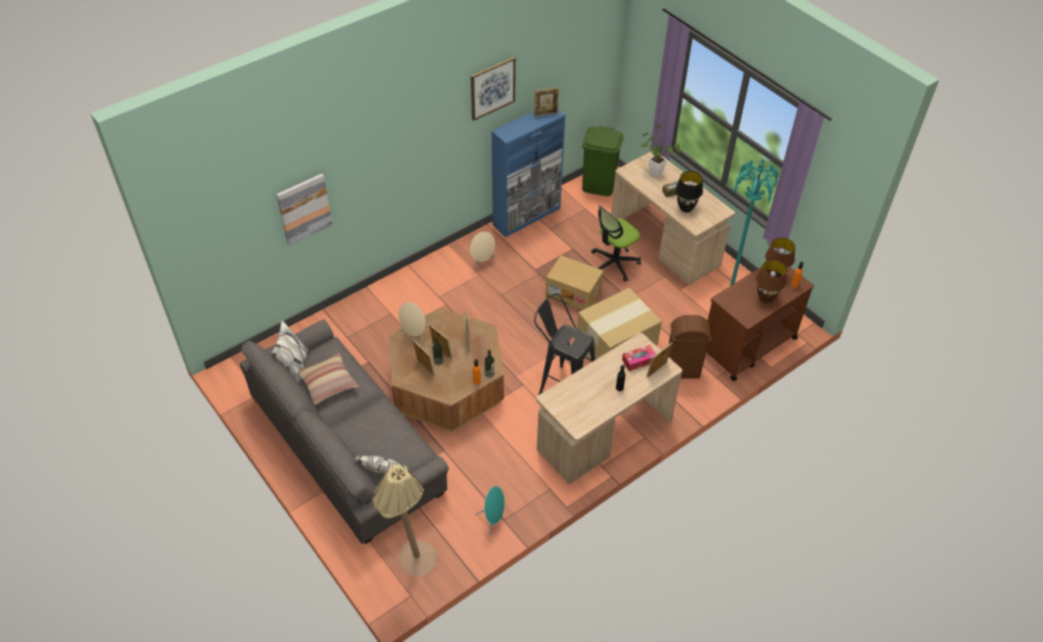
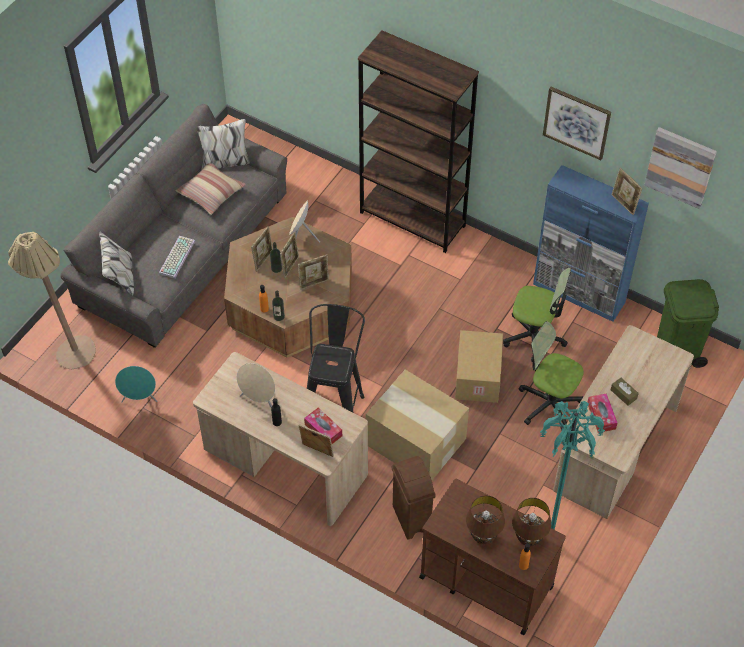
camera: 70 degrees right, 5 degrees up
(304, 209) = (341, 57): picture -> picture (680, 167)
(386, 426) = (176, 256): none -> keyboard
(404, 283) = (413, 219): none -> brown bookcase
(482, 262) = (480, 275): beige speaker -> beige speaker (259, 400)
(553, 252) = (534, 337): none -> office chair
(653, 172) = (650, 365): potted plant -> none
(686, 208) = (601, 416): black table lamp -> tissue box

